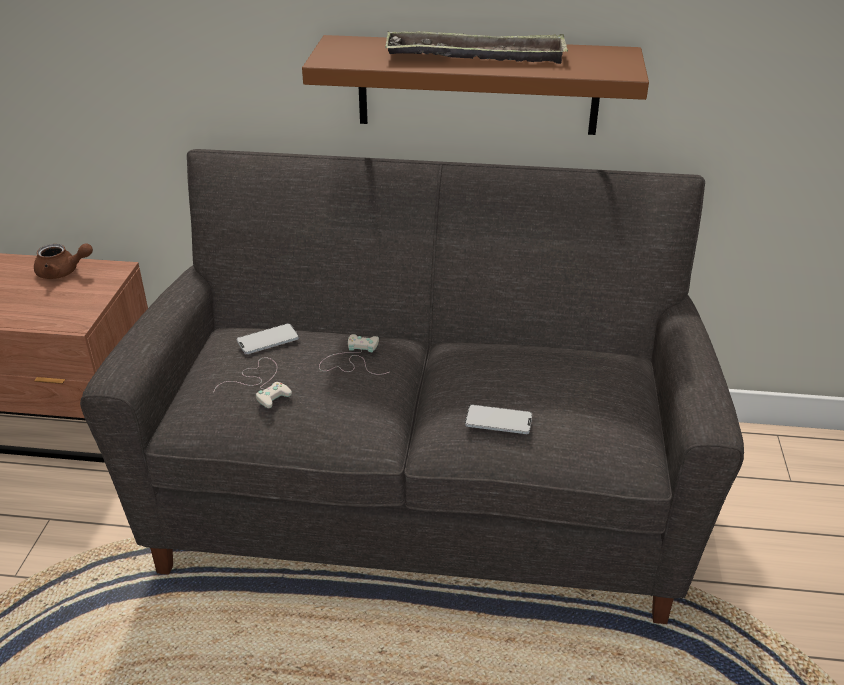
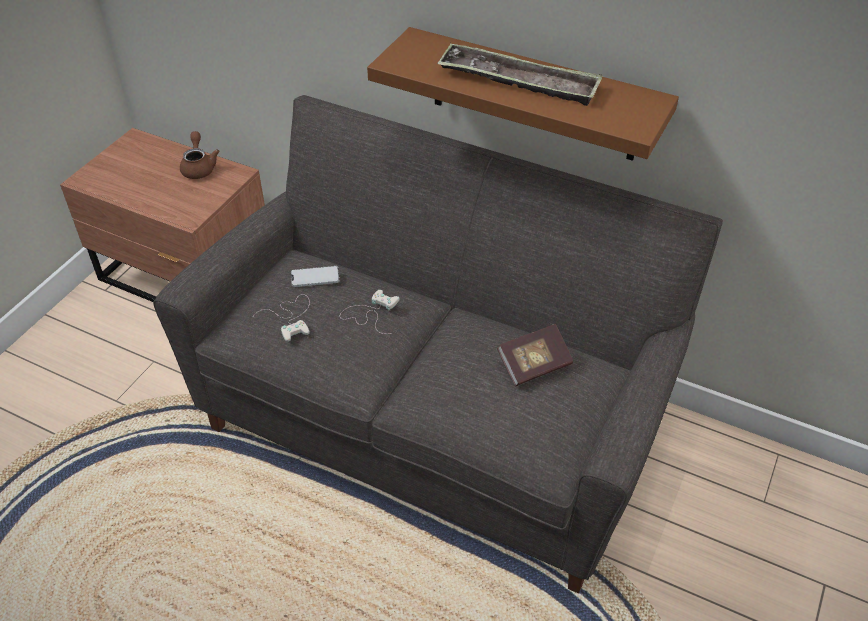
camera: 20 degrees right, 10 degrees up
(63, 272) = (199, 167): brown teapot -> brown teapot turned 120 degrees counterclockwise
(498, 421) = (455, 401): phone -> none
(562, 366) = (534, 365): none -> book

